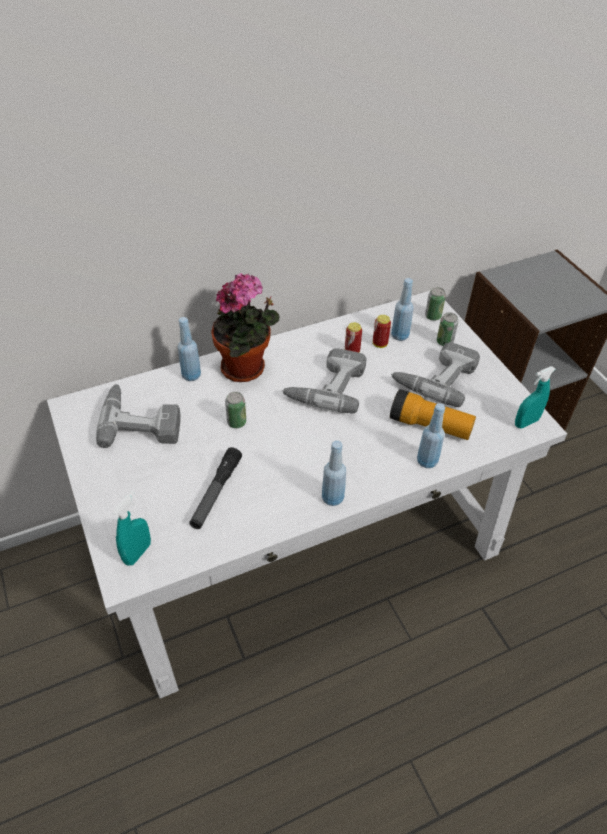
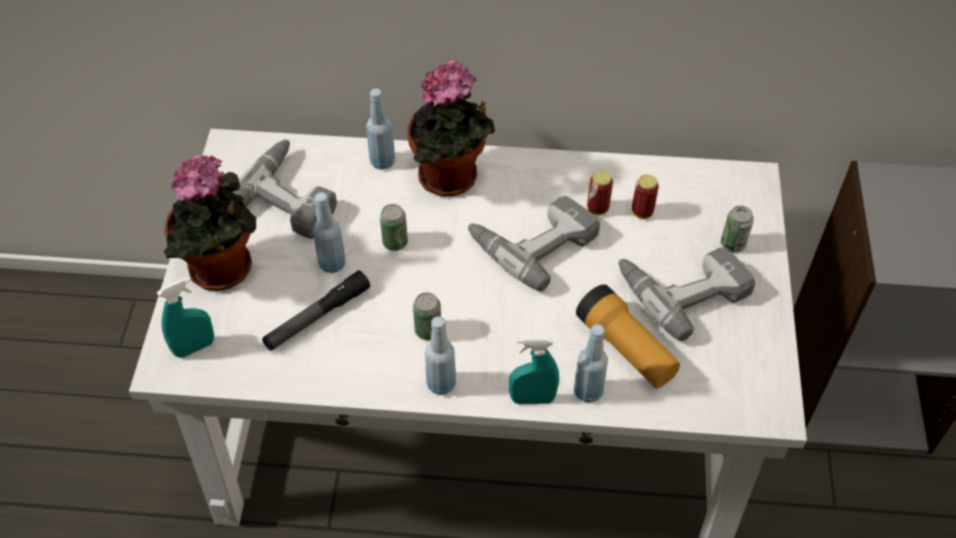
camera: 30 degrees right, 5 degrees up
(124, 491) = (224, 271): none -> potted plant
(399, 335) = (677, 211): blue bottle -> blue bottle (332, 263)
(432, 316) = (744, 201): can -> can (428, 330)
(526, 422) = (759, 401): turquoise spray bottle -> turquoise spray bottle (532, 399)

